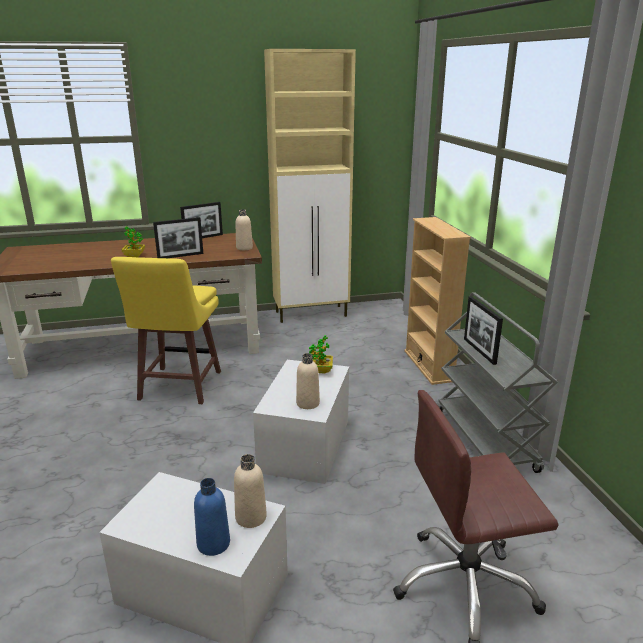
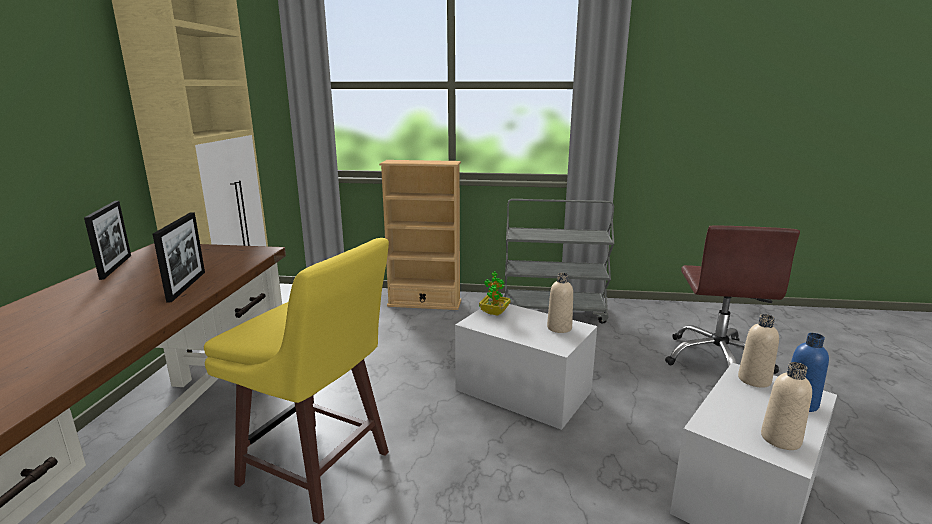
camera: 70 degrees left, 5 degrees down
(134, 256) = (108, 319): potted plant -> none
(244, 248) = (228, 250): beige bottle -> beige bottle (780, 439)
(479, 351) = (551, 237): picture frame -> none

